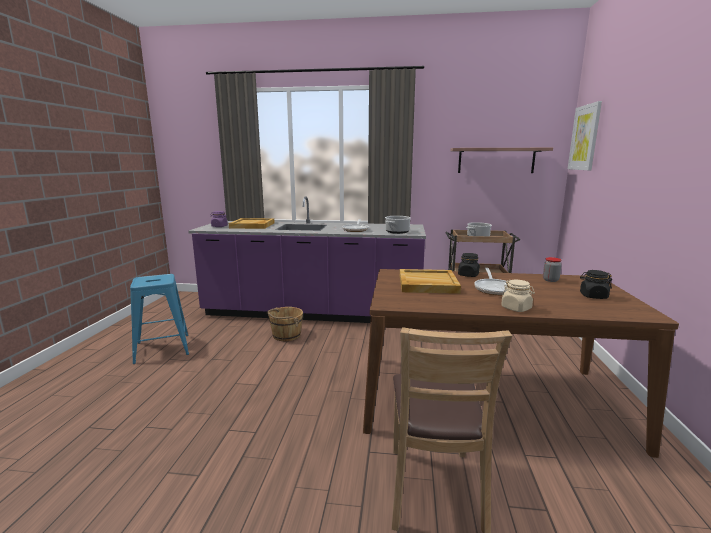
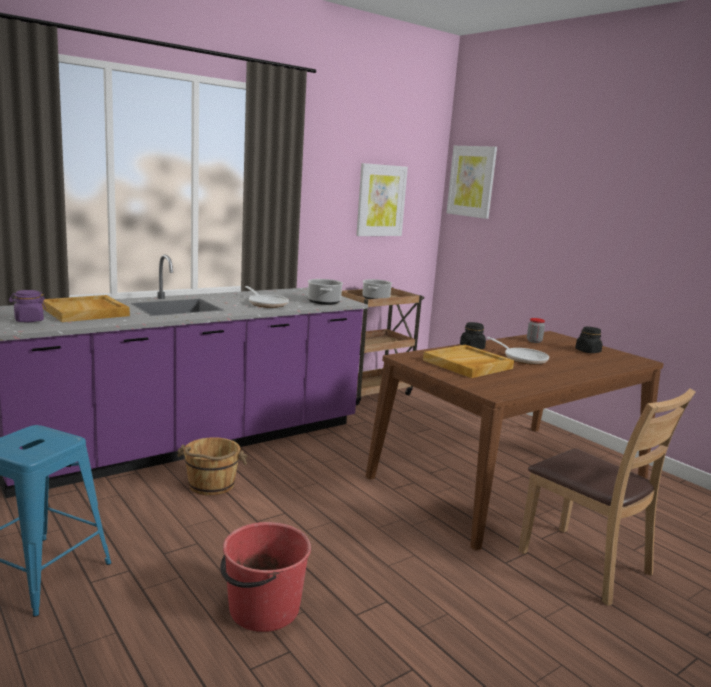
camera: 45 degrees left, 0 degrees up
(199, 403) = (263, 609): none -> red bucket
(496, 160) = (381, 200): shelf -> picture
(516, 308) = (575, 373): beige jar -> none

